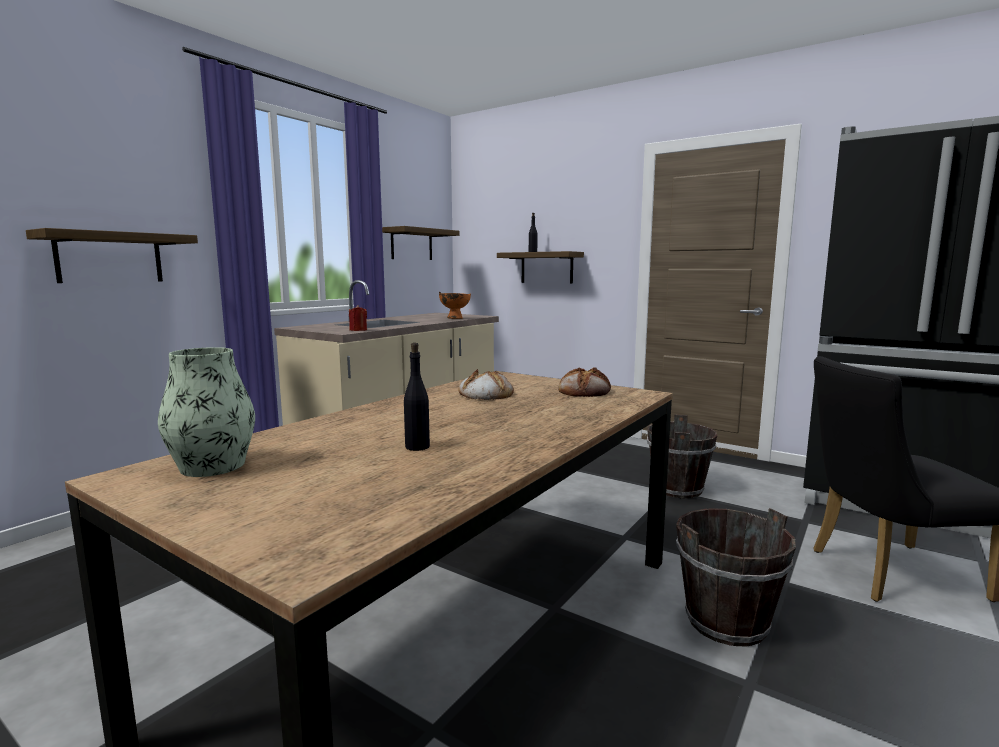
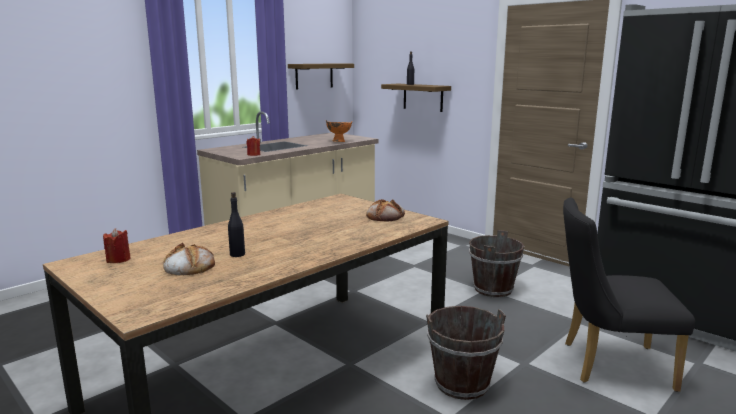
camera: 10 degrees right, 5 degrees up
(110, 258) = (82, 104): shelf -> none
(213, 466) = (118, 259): vase -> red candle
(485, 394) = (313, 215): bread -> bread (188, 266)

